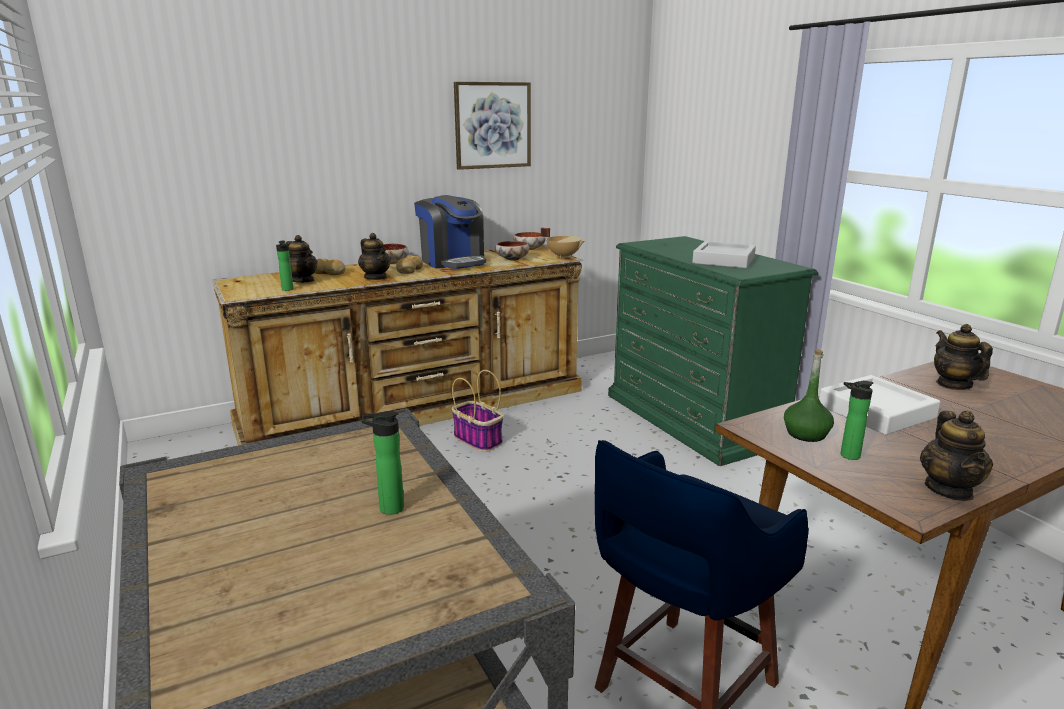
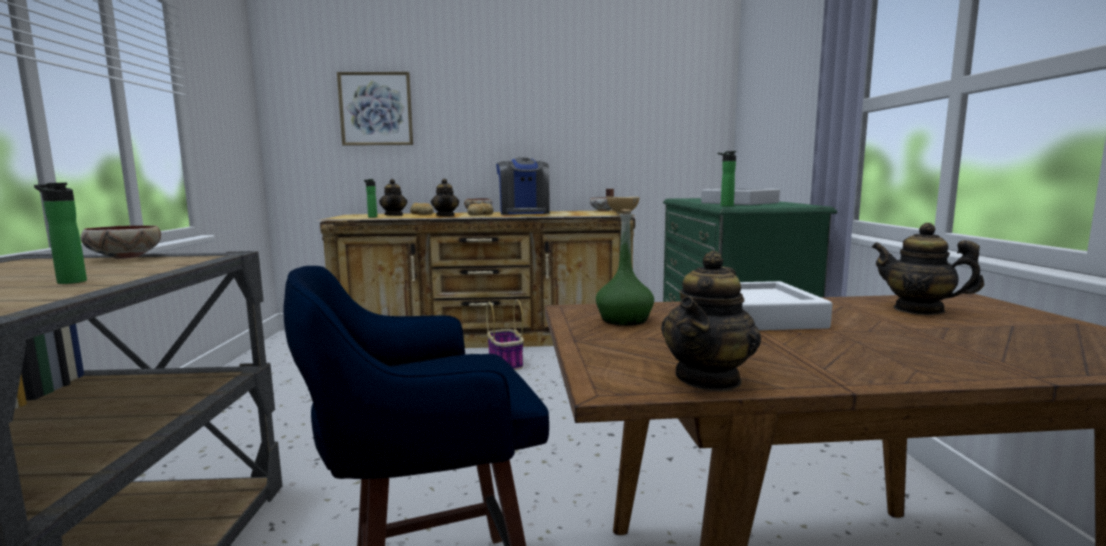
camera: 25 degrees right, 10 degrees down
(492, 125) = (577, 104): picture -> picture (376, 109)
(512, 259) = (574, 213): bowl -> bowl (124, 257)
(847, 456) = (634, 338): bottle -> bottle (724, 206)
(953, 384) = (919, 310): teapot -> teapot turned 60 degrees counterclockwise

